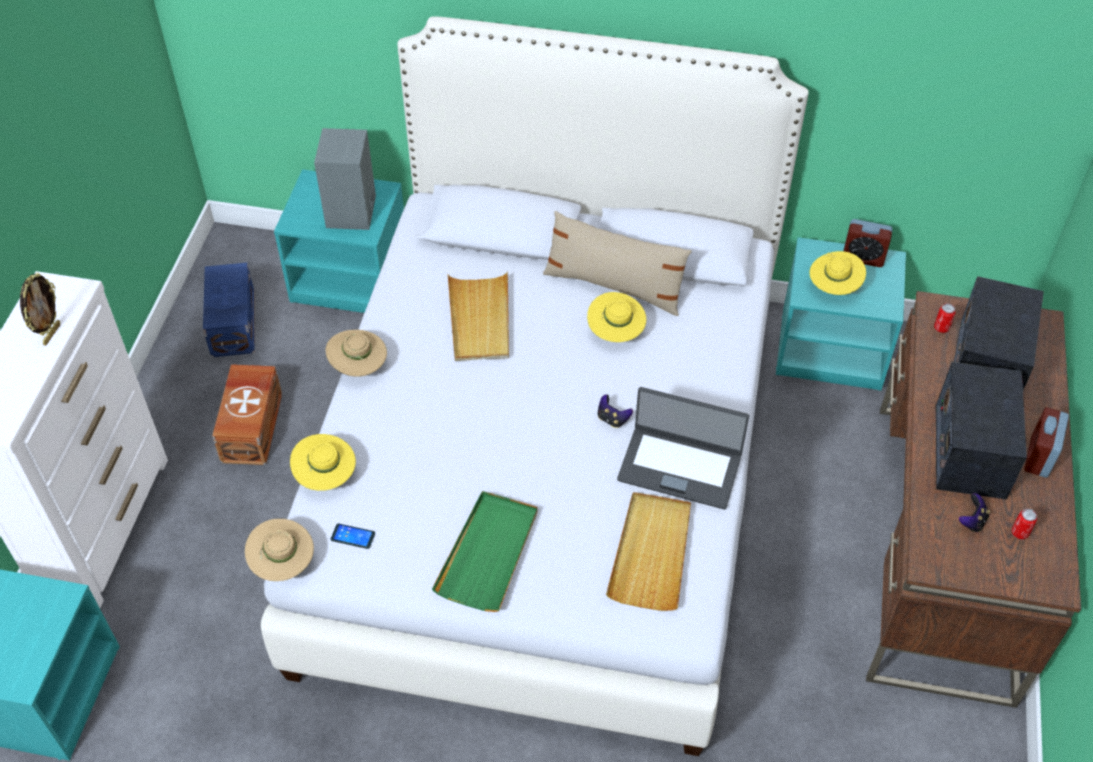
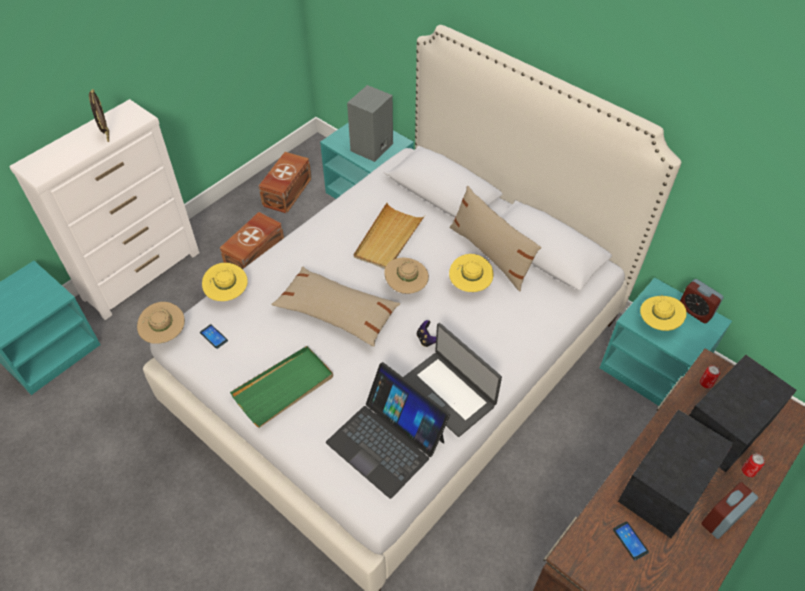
camera: 30 degrees right, 0 degrees up
(51, 334) = (107, 136): picture frame -> picture frame turned 60 degrees counterclockwise
(231, 324) = (286, 192): blue storage box -> brown storage box
(359, 367) = (296, 236): beige hat -> beige hat (406, 286)
(484, 436) = (337, 312): none -> beige pillow
(651, 553) = (386, 441): beige tray -> laptop
(972, 521) = (630, 541): game controller -> phone
(1019, 533) = (664, 570): can -> can (748, 471)

